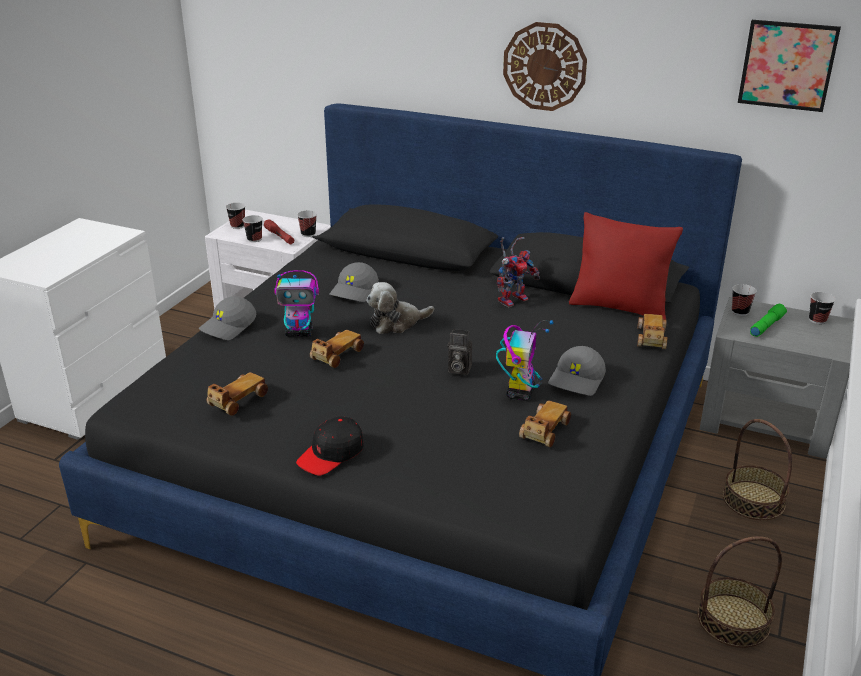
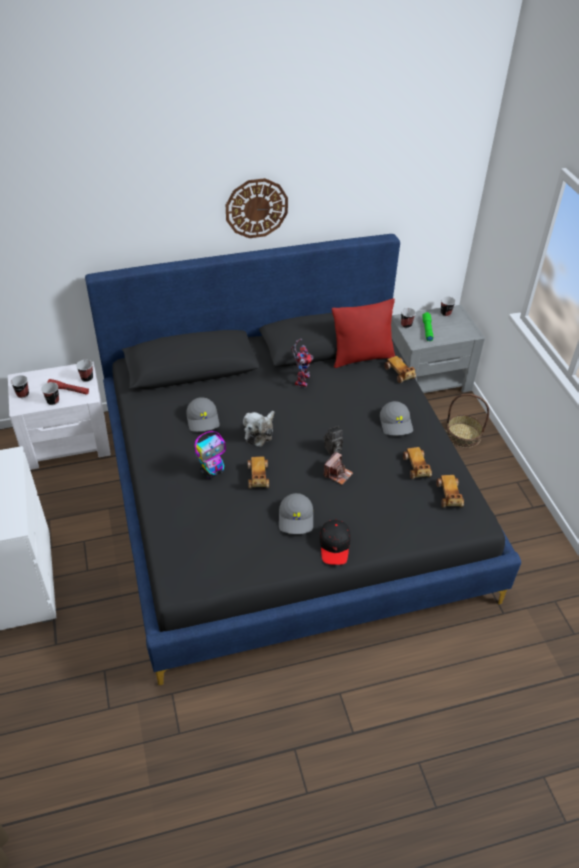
camera: 40 degrees left, 15 degrees up
(229, 327) = (161, 491): grey cap -> grey cap (296, 519)
(237, 400) = (245, 543): toy car -> toy car (449, 496)
(433, 394) = (337, 474): none -> camera
(520, 392) = (379, 448): toy robot -> none
(733, 620) = (510, 510): basket -> none
(787, 65) = (416, 173): picture -> none

